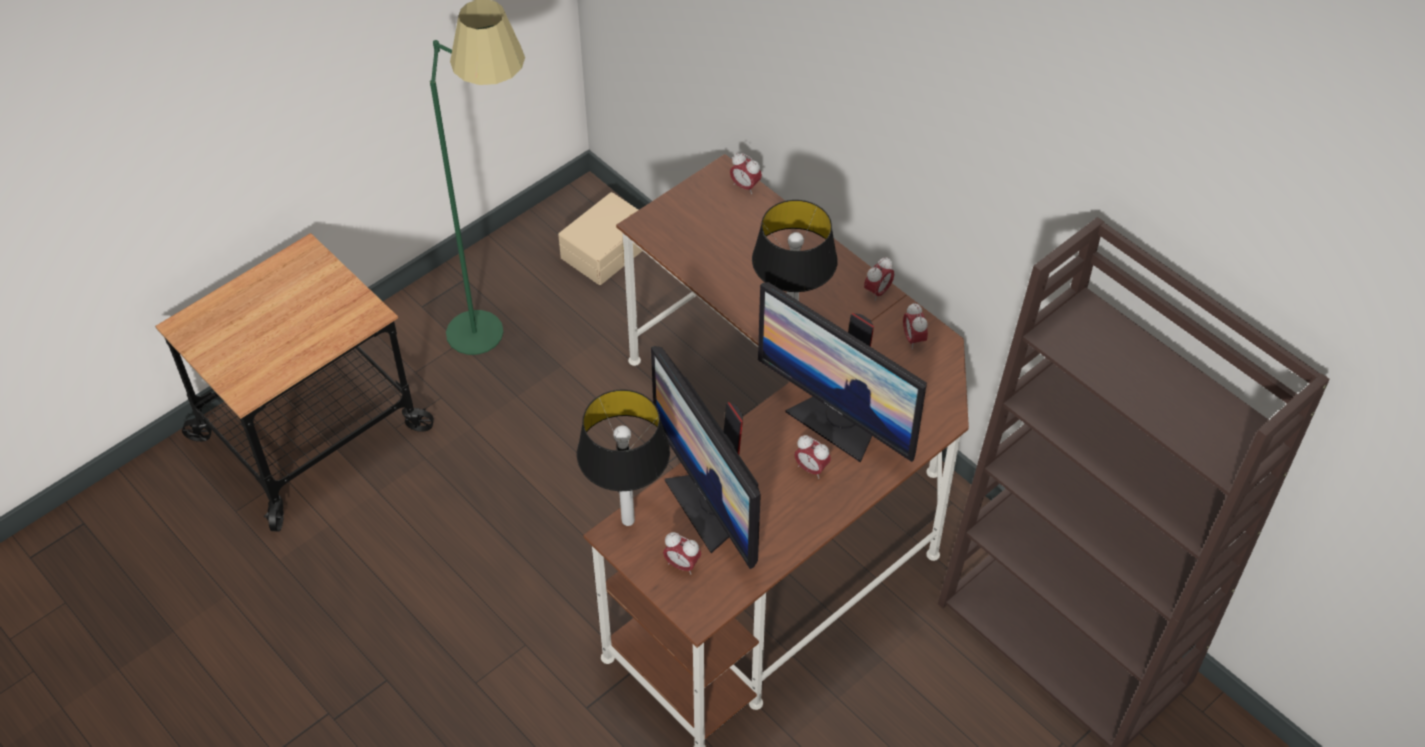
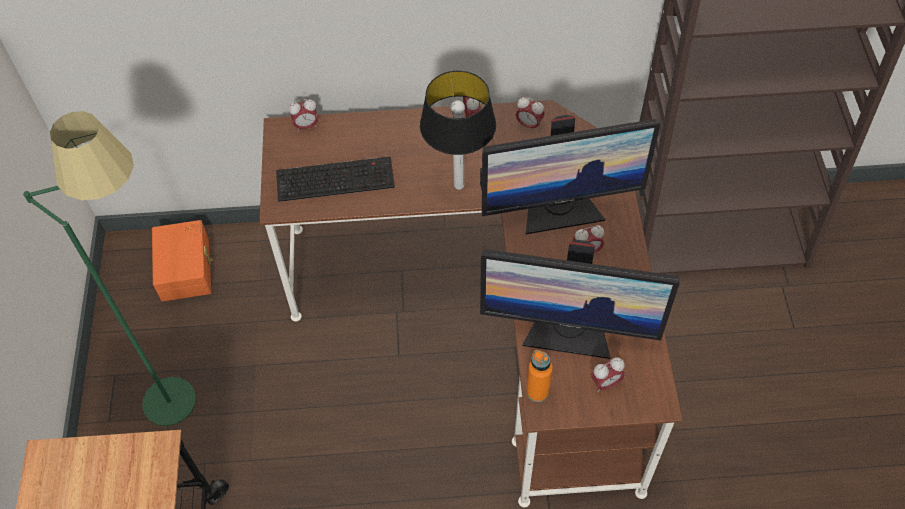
camera: 50 degrees left, 5 degrees up
(608, 251) = (187, 268): beige storage box -> orange storage box
(628, 519) = (537, 391): table lamp -> orange bottle
(711, 243) = (336, 178): none -> keyboard

